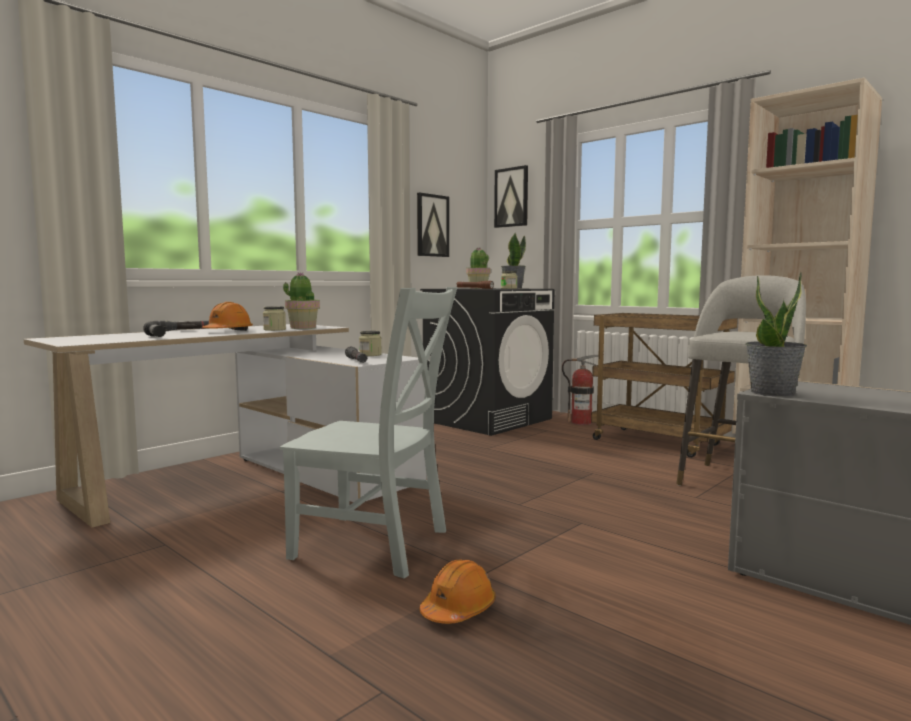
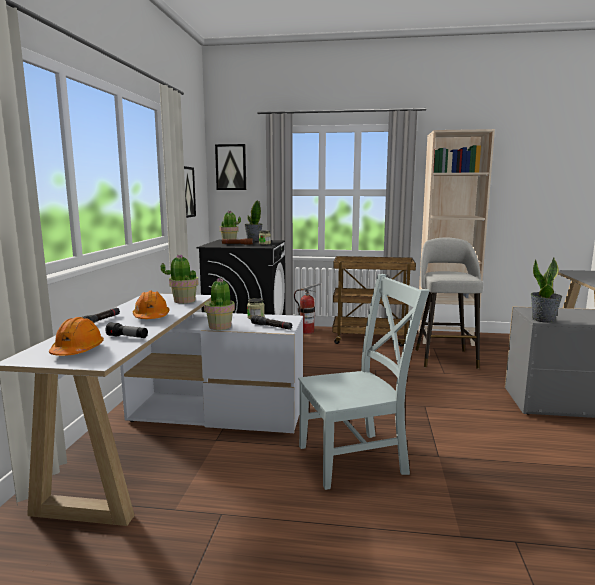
camera: 35 degrees left, 5 degrees up
(274, 329) = (174, 307): jar -> none
(311, 356) = (220, 327): none -> potted plant
(458, 609) = (465, 481): orange hard hat -> orange hard hat (77, 351)

